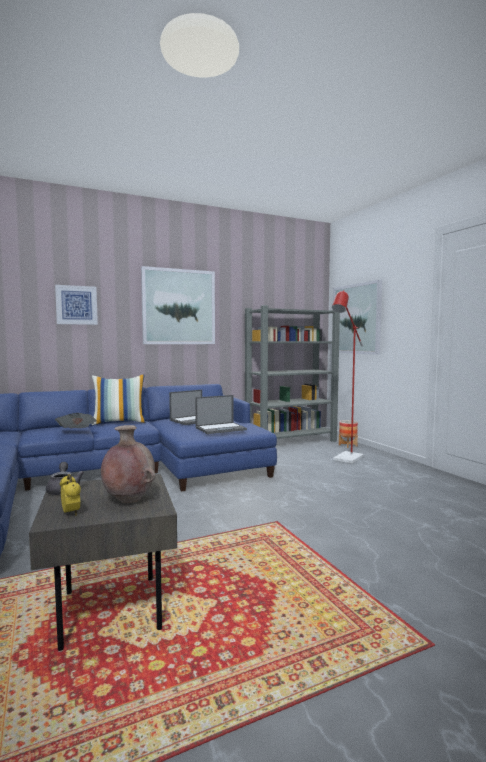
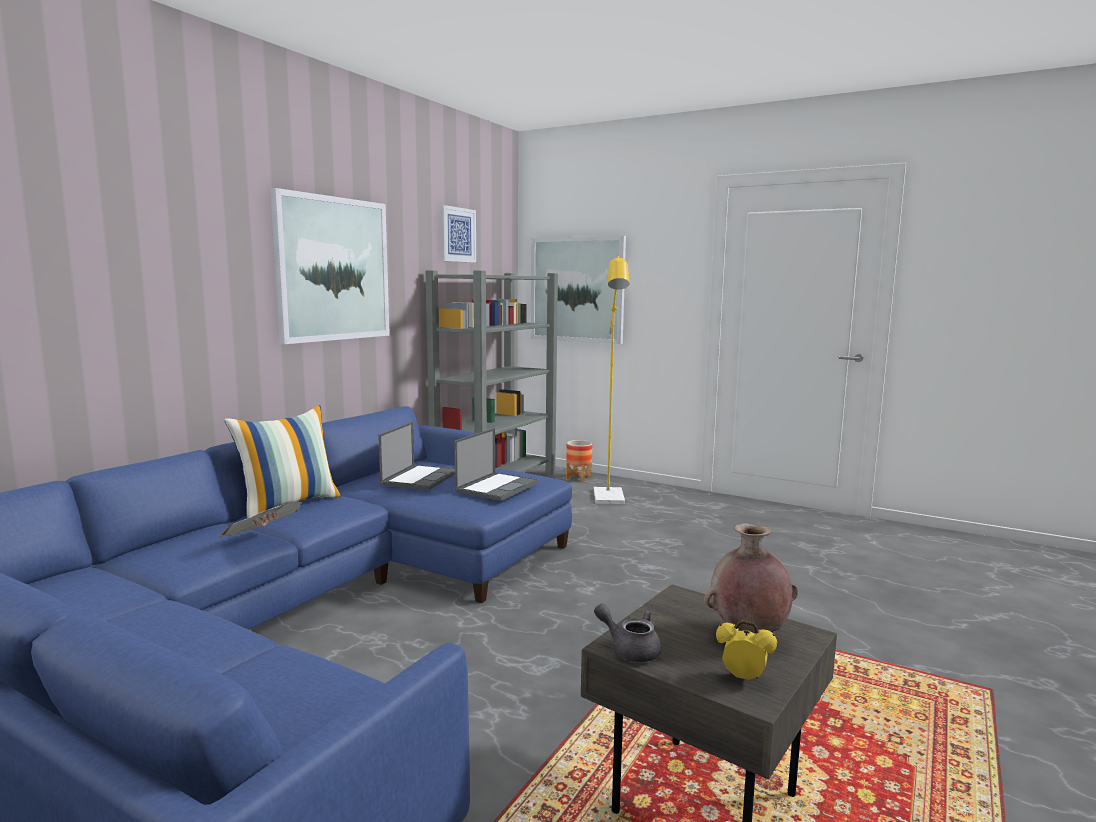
camera: 35 degrees left, 5 degrees up
(76, 305) = (156, 267): picture -> picture (457, 235)
(346, 459) = (609, 499): red floor lamp -> yellow floor lamp

